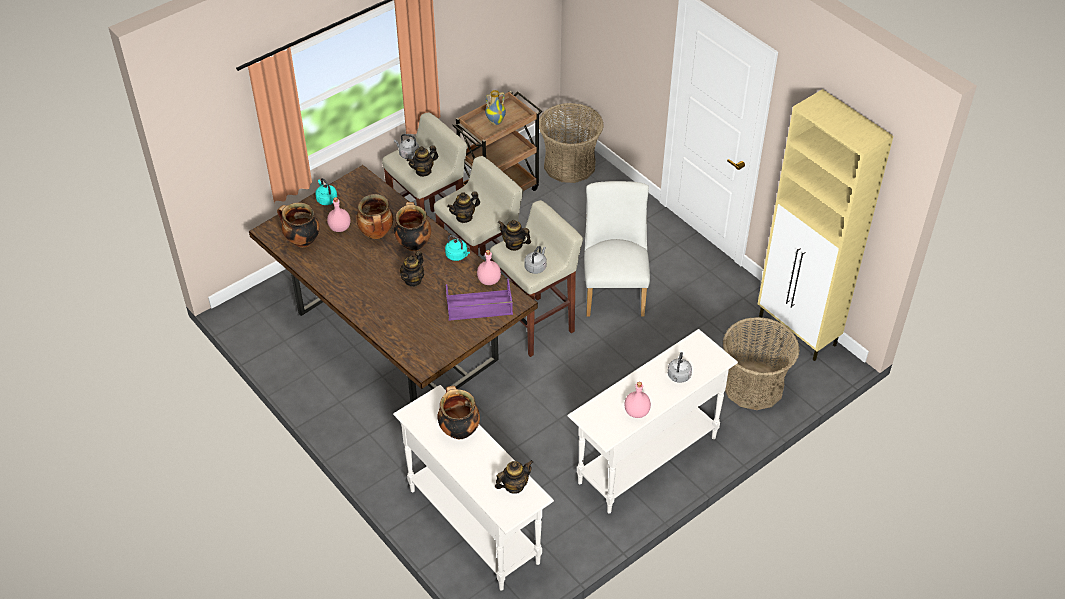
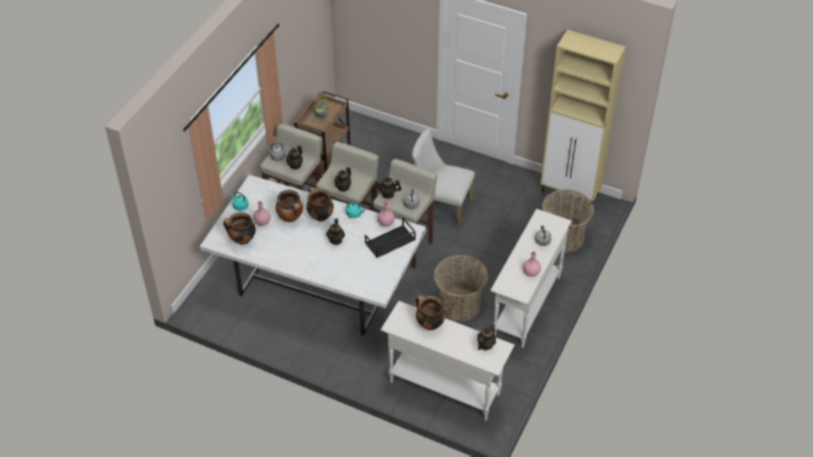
camera: 25 degrees left, 0 degrees up
(398, 338) = (318, 287): brown dining table -> white dining table
(478, 306) = (390, 242): purple tray -> black tray
(569, 165) = (362, 132): basket -> basket (459, 304)
(614, 289) = (441, 206): white chair -> white chair turned 45 degrees counterclockwise

